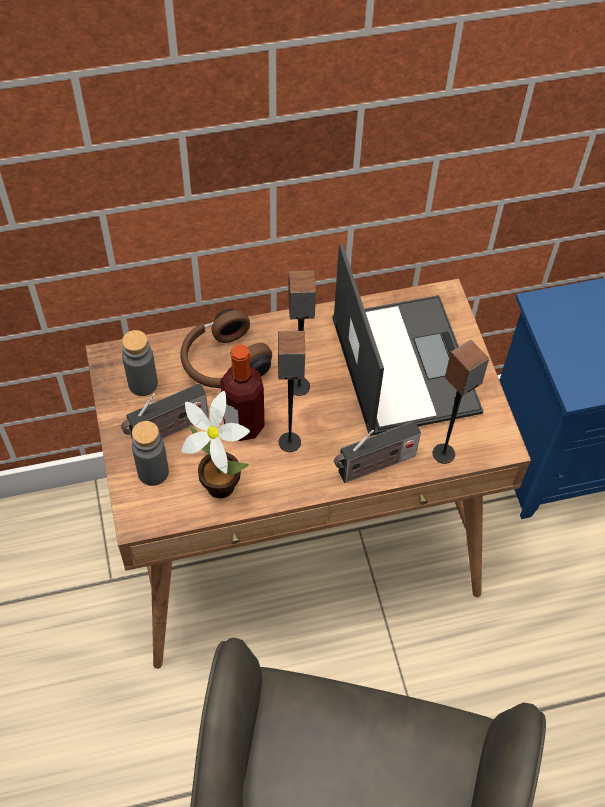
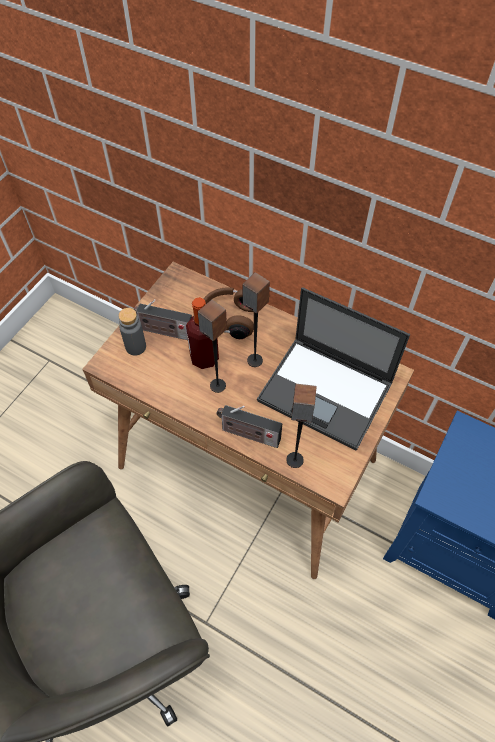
camera: 45 degrees right, 0 degrees up
(143, 384) = (178, 299): grey bottle -> none
(218, 482) = (160, 376): potted plant -> none
(403, 363) = (326, 392): laptop -> laptop turned 90 degrees clockwise

